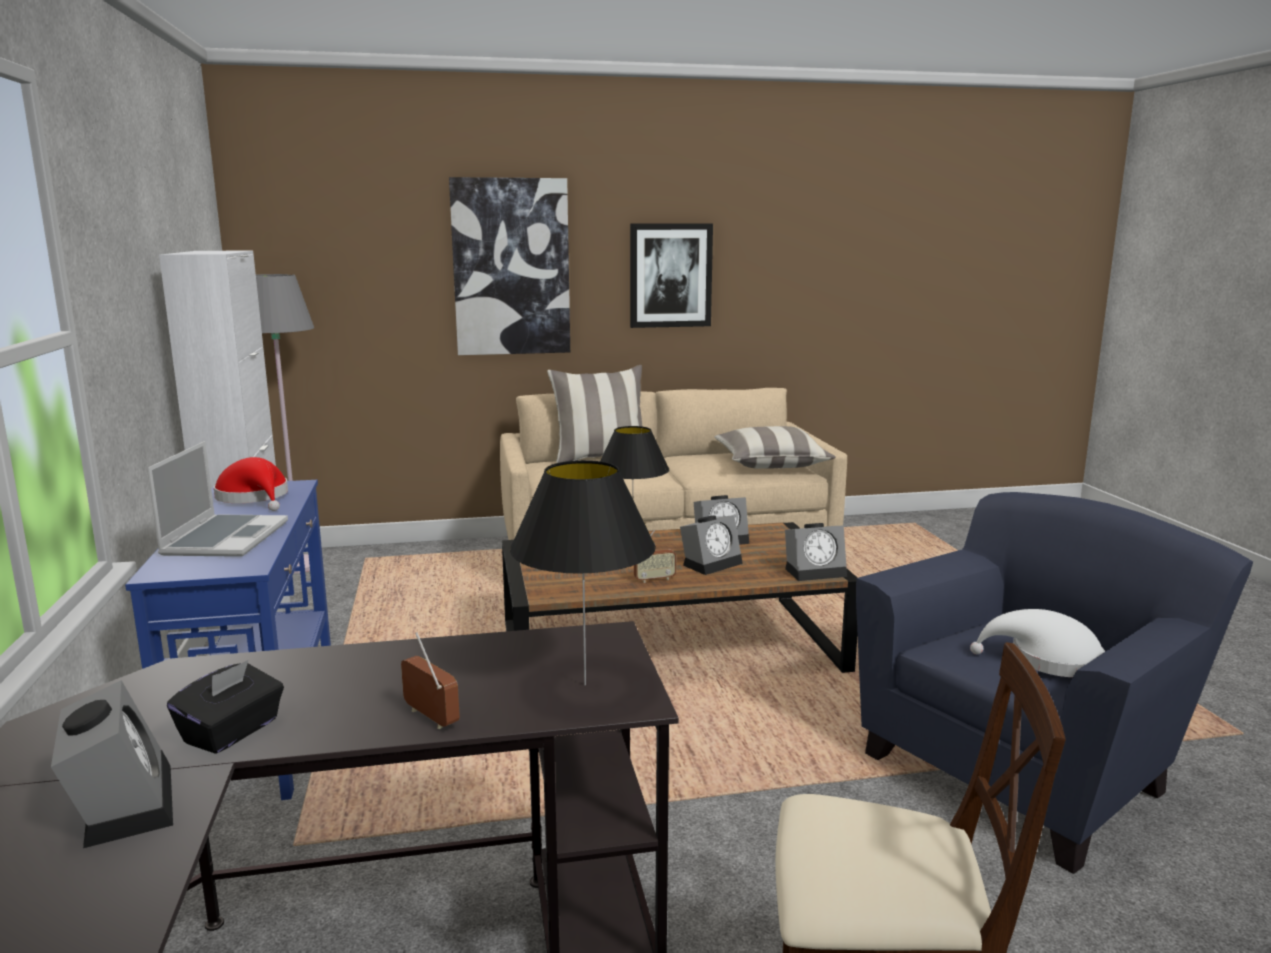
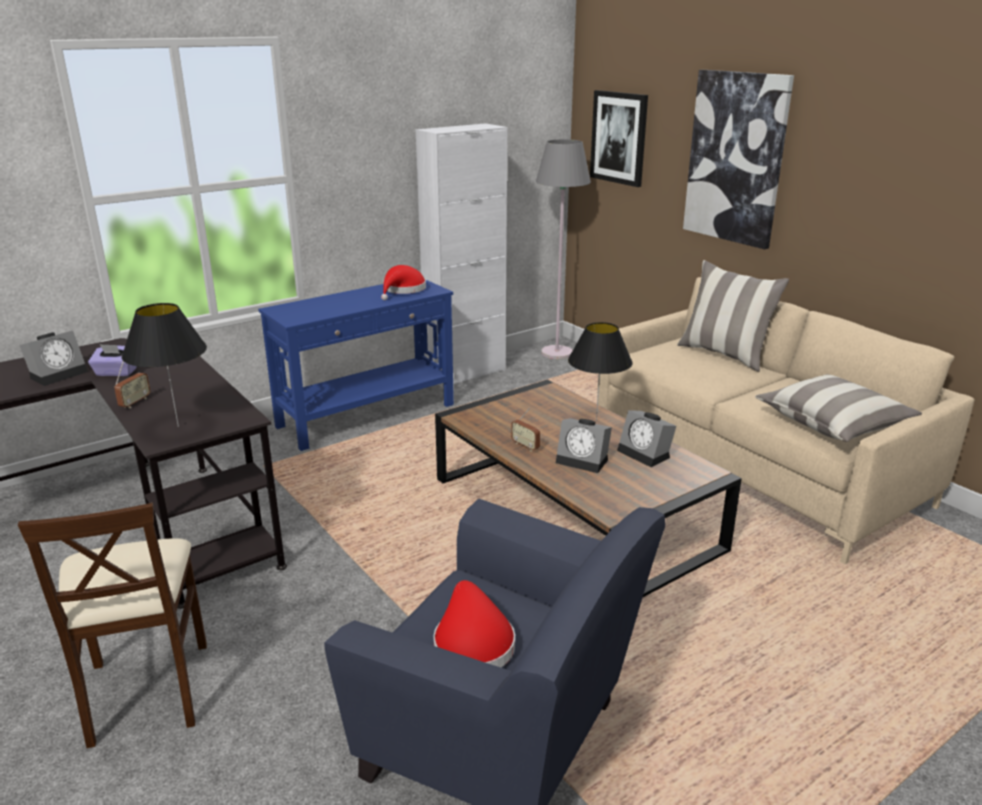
camera: 65 degrees right, 10 degrees up
(225, 538) = (332, 304): laptop -> none
(232, 732) = (116, 372): black tissue box -> purple tissue box
(670, 275) = (877, 191): picture -> picture (619, 138)
(816, 571) = (615, 509): alarm clock -> none
(1047, 660) = (472, 642): white hat -> red hat

